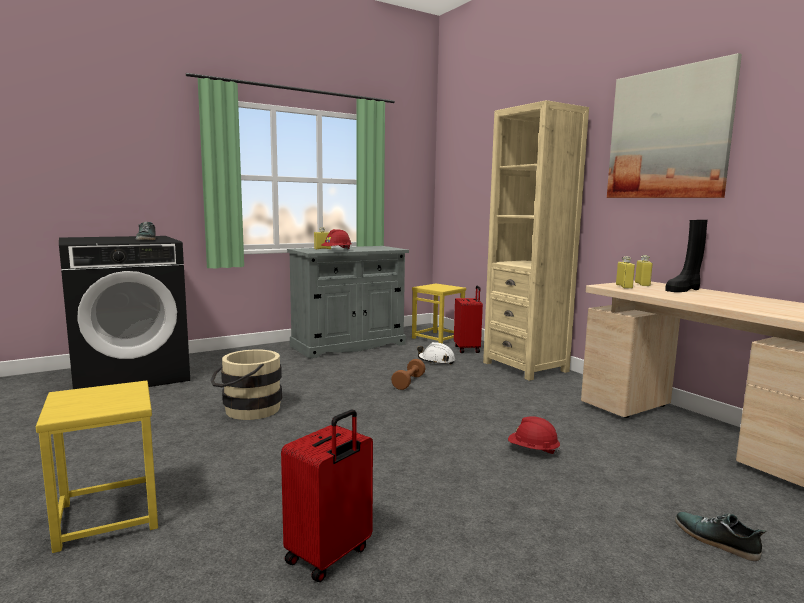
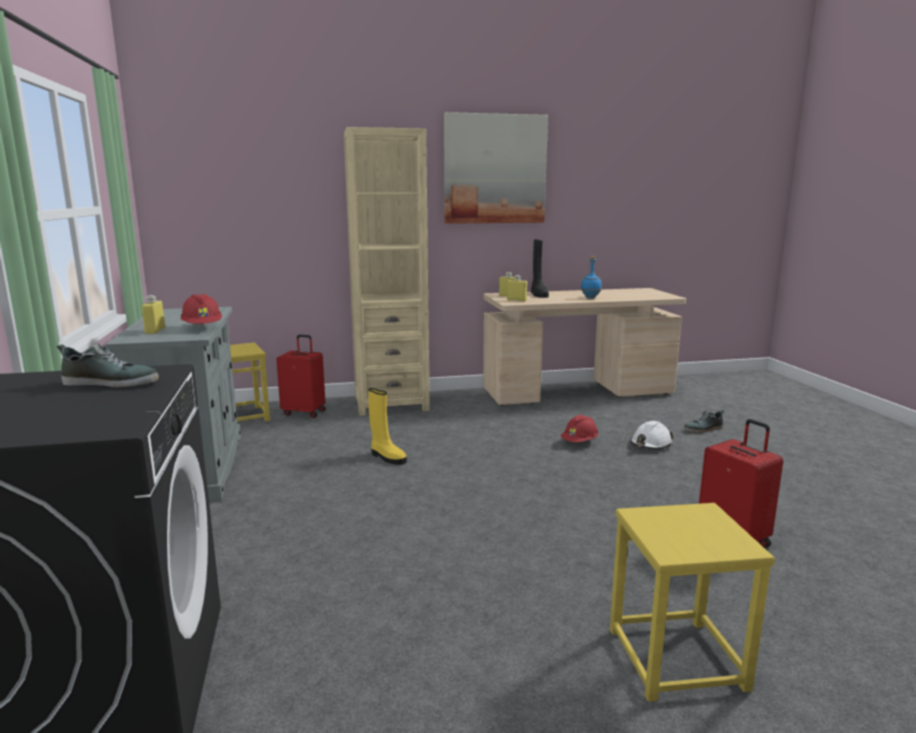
camera: 70 degrees left, 5 degrees up
(247, 410) = (405, 561): beige bucket -> none
(408, 382) = (387, 457): brown dumbbell -> yellow boot
(436, 361) = (328, 433): white hard hat -> white hard hat (650, 444)
(719, 302) = (590, 298): none -> blue bottle

